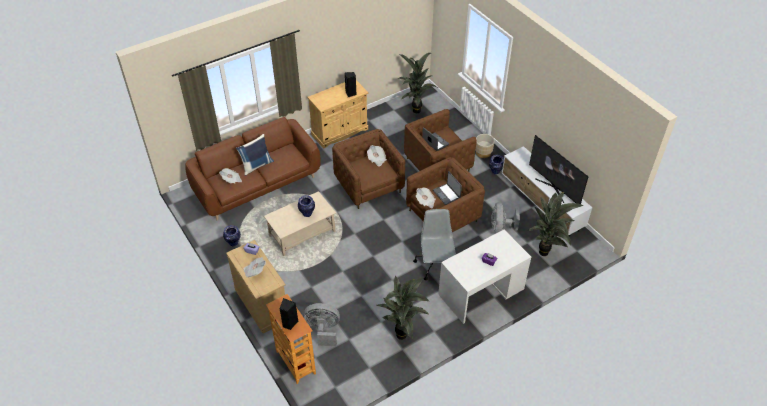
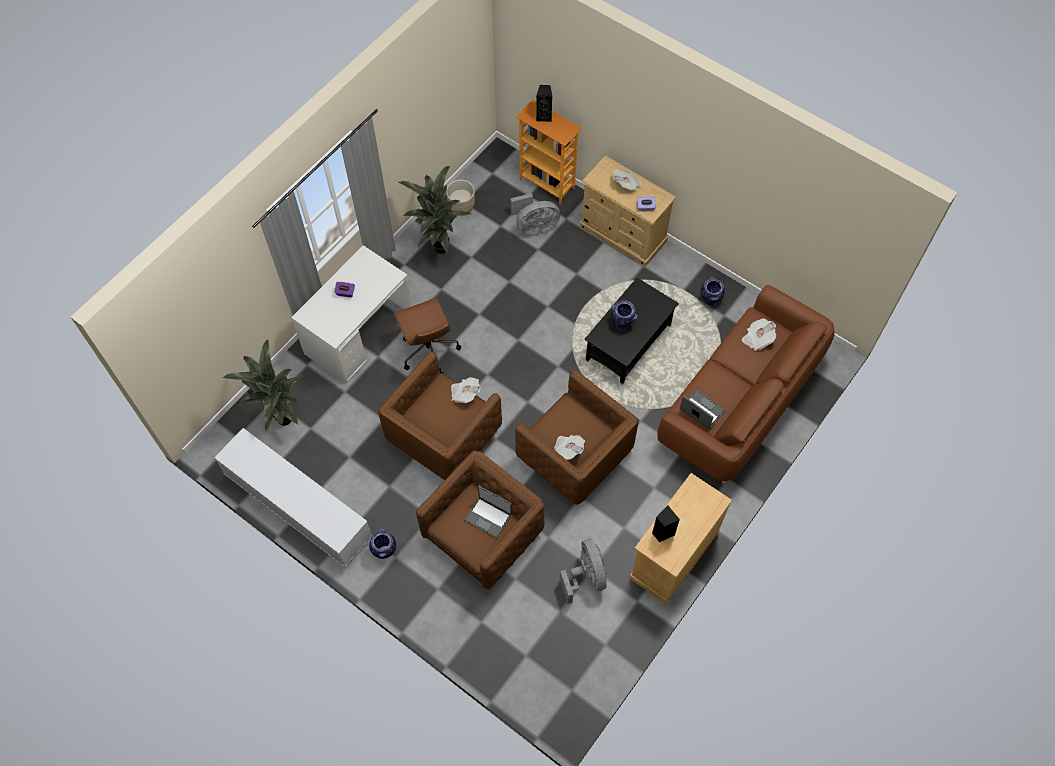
camera: 160 degrees right, 15 degrees up
(256, 165) = (740, 376): blue pillow -> none
(302, 233) = (628, 343): beige coffee table -> black coffee table
(414, 110) = (567, 657): potted plant -> none
(435, 266) = (429, 351): grey office chair -> brown office chair
(447, 194) = (438, 417): laptop -> laptop (701, 411)
(483, 153) = (414, 588): beige planter -> beige planter (461, 207)
(500, 228) = (354, 440): grey fan -> grey fan (586, 577)
(553, 187) = (277, 477): television -> none

